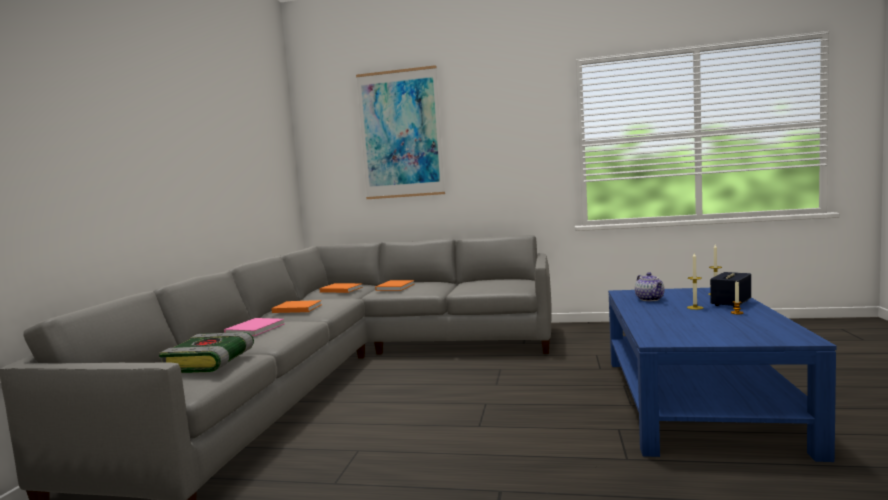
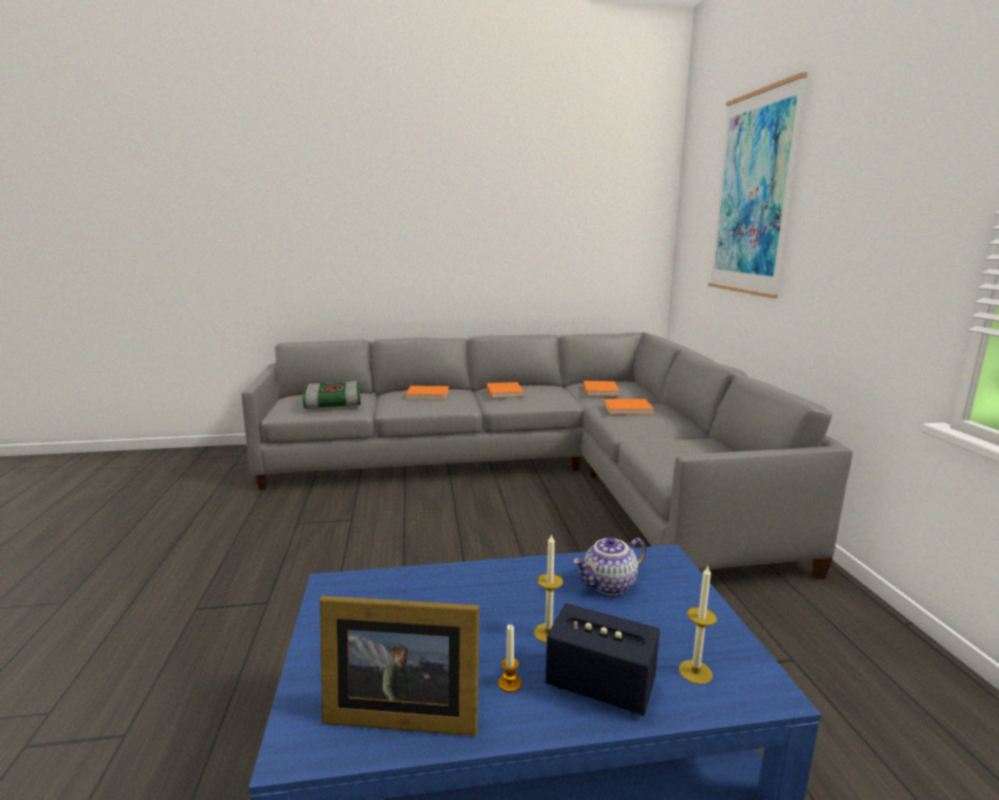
camera: 70 degrees right, 10 degrees up
(256, 328) = (429, 394): pink book -> orange book
(767, 326) = (399, 711): none -> picture frame

